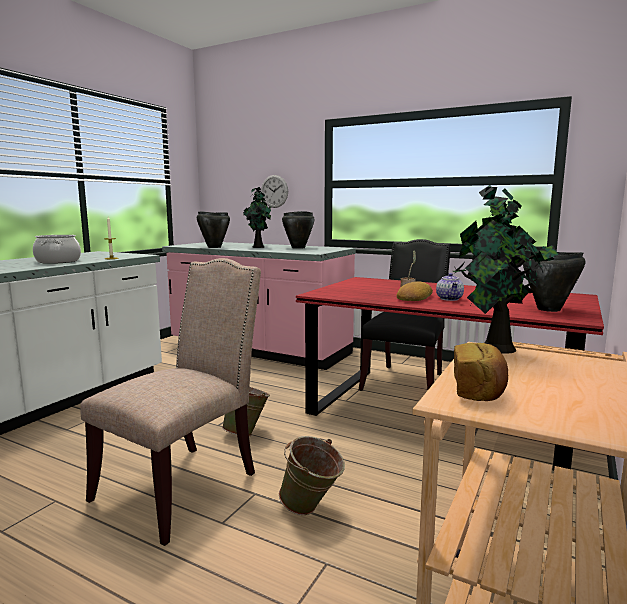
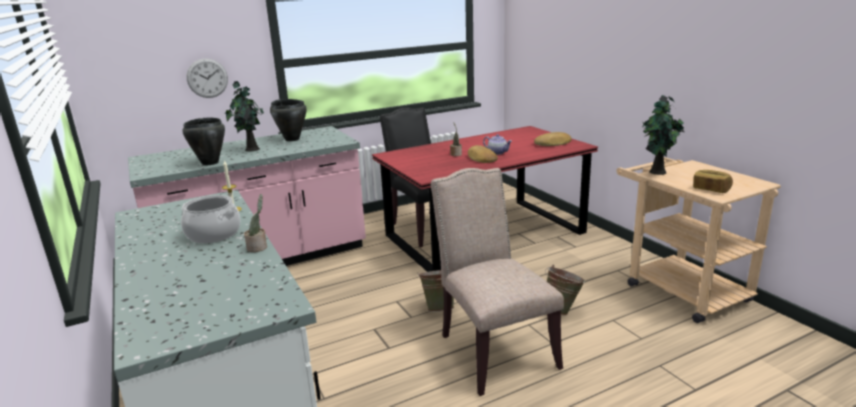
camera: 55 degrees left, 10 degrees up
(30, 268) = (258, 247): none -> potted plant
(549, 309) = (553, 143): black cooking pot -> bread

